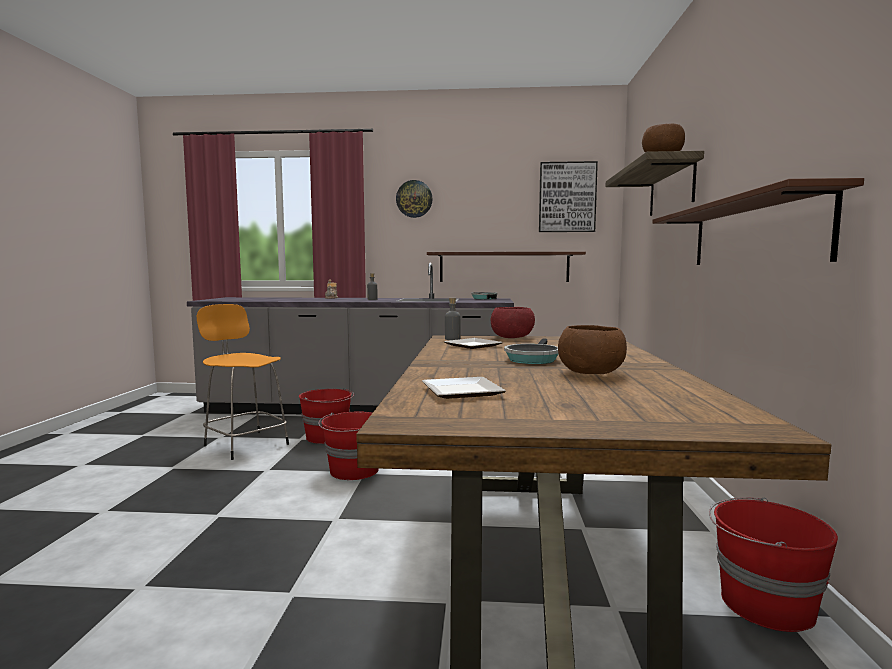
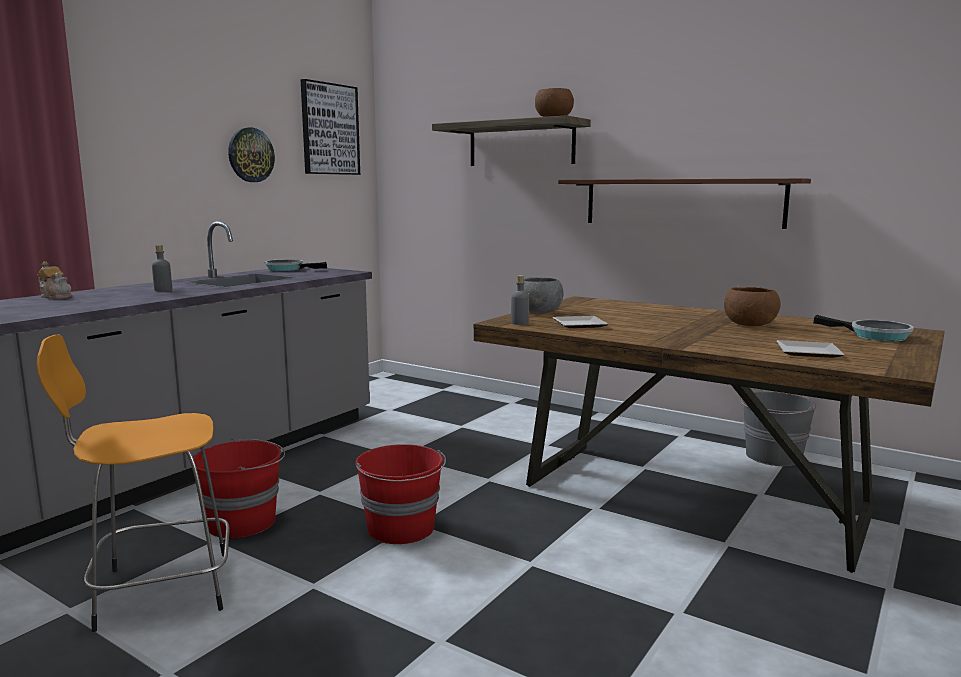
camera: 60 degrees left, 5 degrees up
(414, 199) = (143, 112): wall clock -> wall clock (250, 155)
(504, 267) = (271, 222): brown shelf -> none
(512, 338) = (540, 311): red bowl -> grey bowl
(532, 359) = (675, 324): frying pan -> frying pan (874, 336)
(763, 604) = (773, 456): red bucket -> grey bucket

